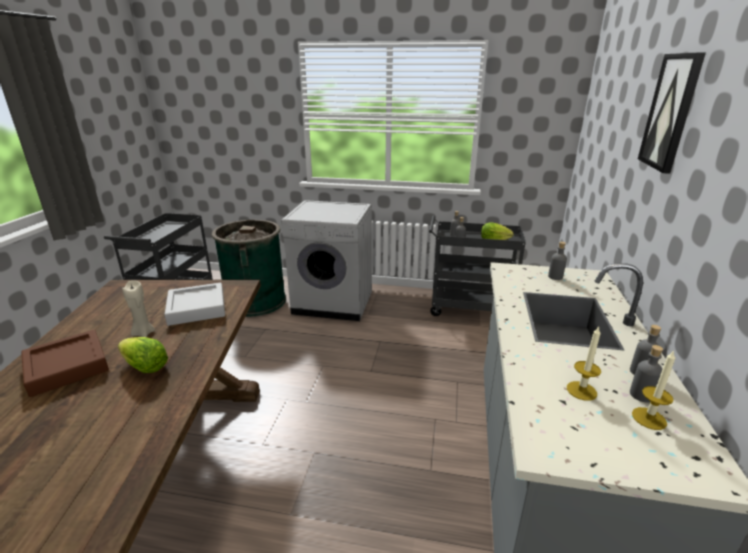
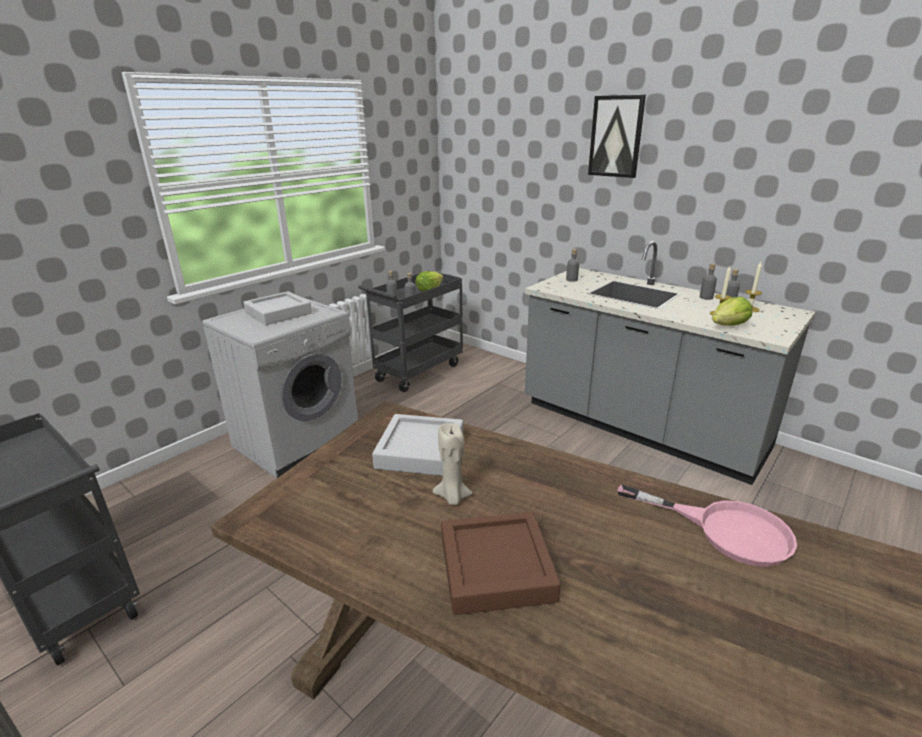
camera: 60 degrees left, 0 degrees up
(109, 471) = (725, 529): none -> pink frying pan
(145, 367) = (543, 499): lettuce -> lettuce (729, 326)
(256, 301) = (199, 503): green trash can -> none
(334, 210) = (278, 313): none -> grey tray

